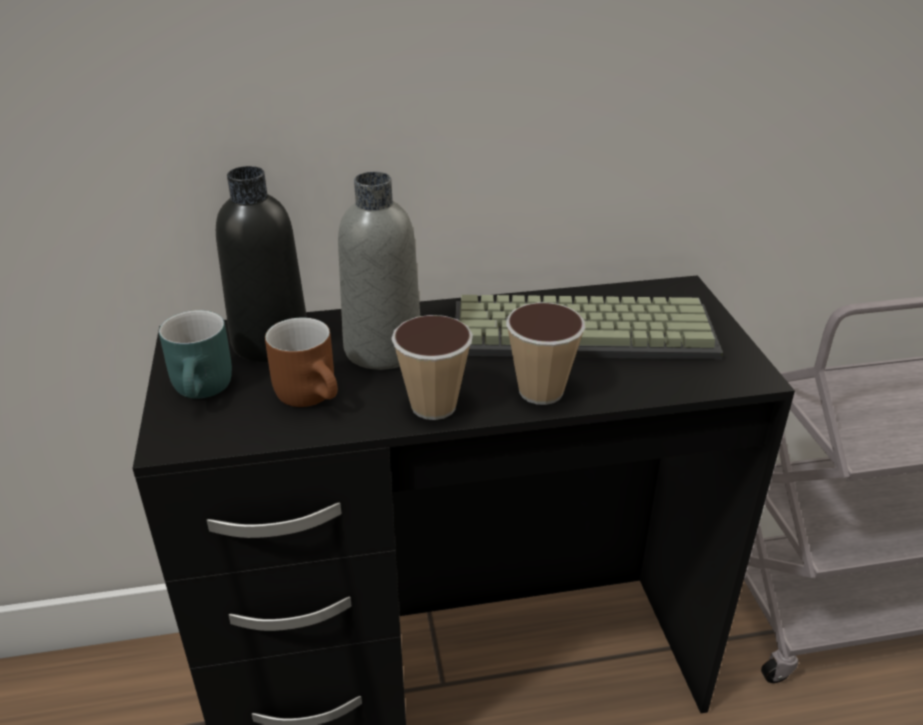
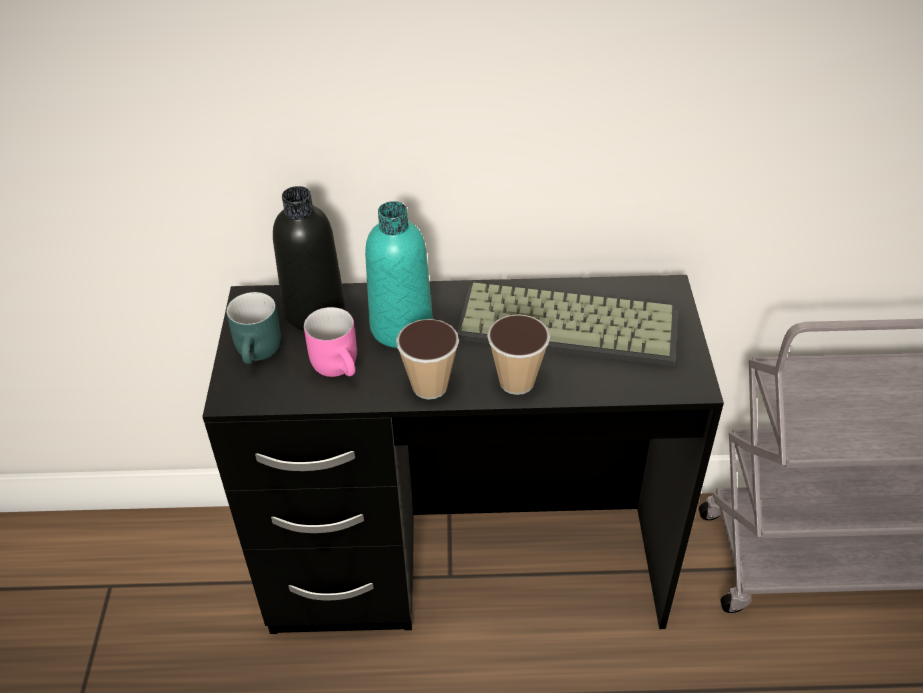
camera: 10 degrees right, 10 degrees up
(314, 394) = (341, 366): brown mug -> pink mug
(383, 349) = (401, 327): grey bottle -> turquoise bottle

